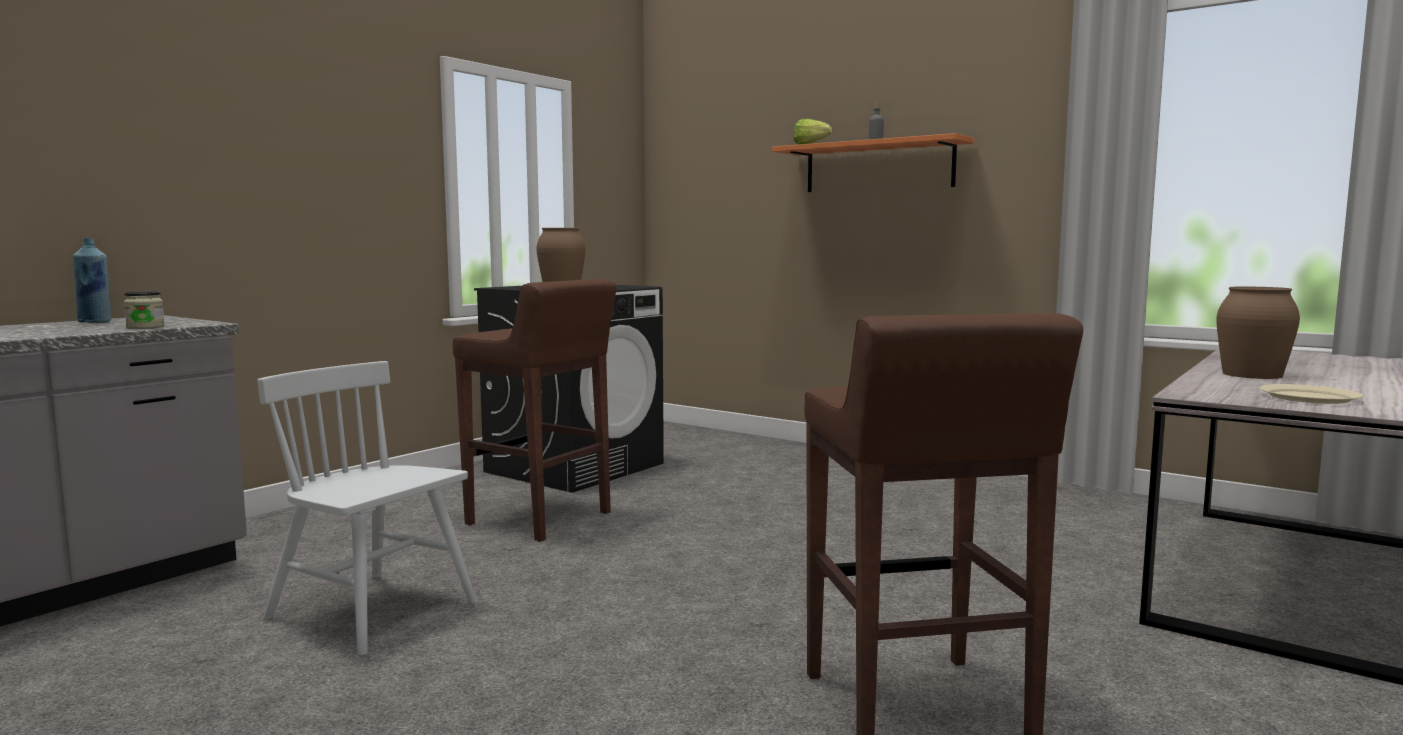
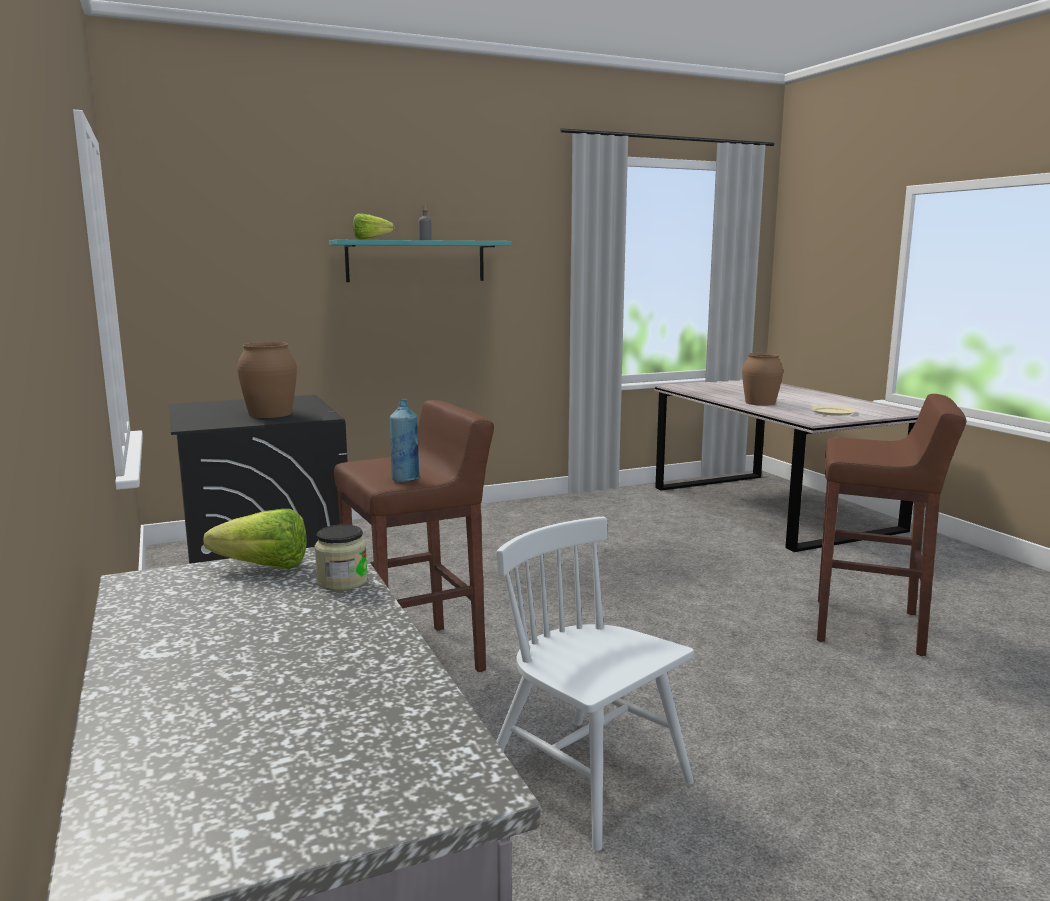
camera: 60 degrees left, 5 degrees up
(95, 322) = (182, 611): blue bottle -> blue bottle (405, 479)
(176, 321) = (256, 567): none -> lettuce
(372, 611) = (588, 779): white chair -> white chair turned 75 degrees clockwise
(878, 167) = (416, 261): orange shelf -> turquoise shelf

